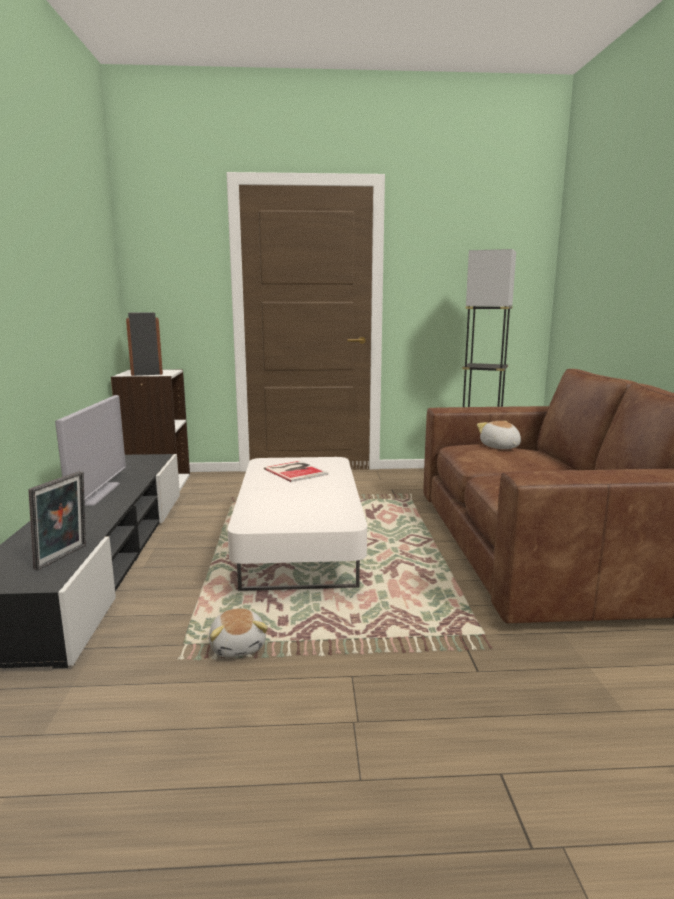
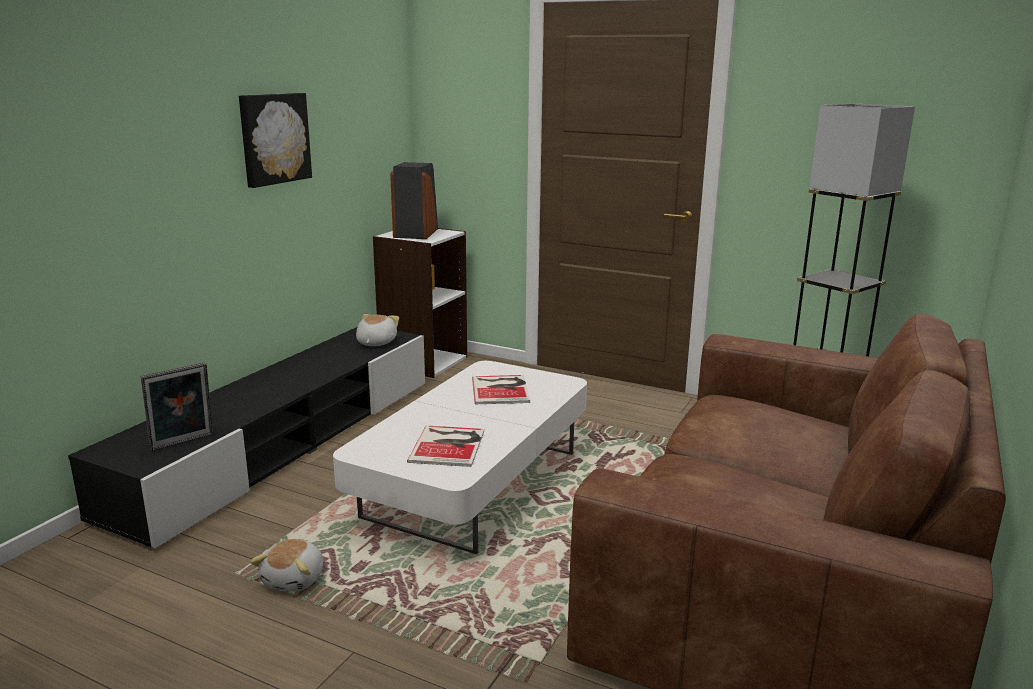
camera: 30 degrees right, 5 degrees up
(51, 276) = (273, 138): none -> picture
(95, 494) = (290, 374): television -> none
(312, 507) = (449, 445): none -> book
(499, 447) = (767, 414): plush toy -> plush toy (375, 343)

